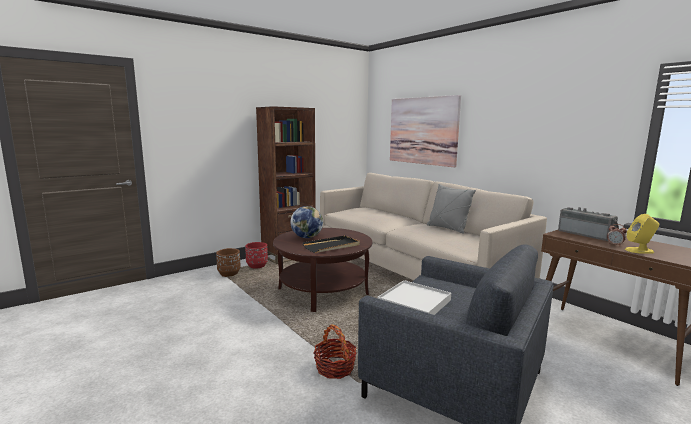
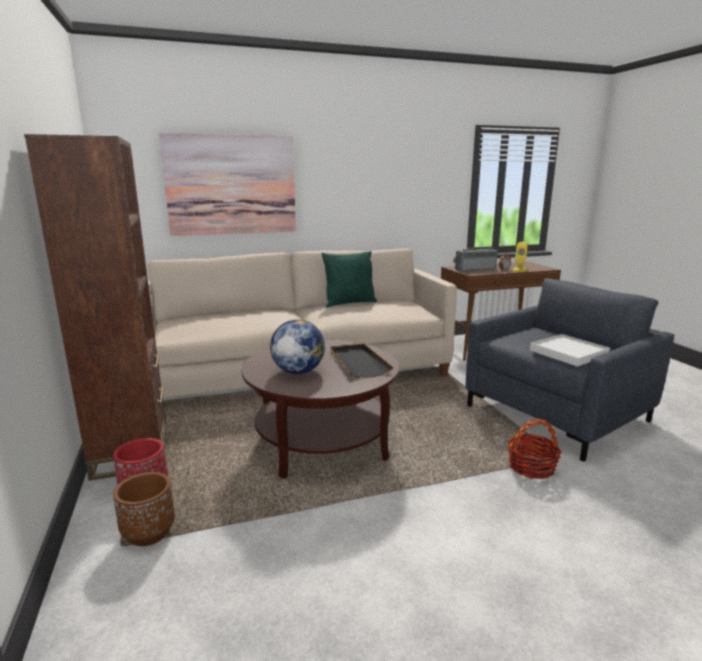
camera: 70 degrees left, 5 degrees up
(447, 228) = (349, 303): grey pillow -> green pillow

